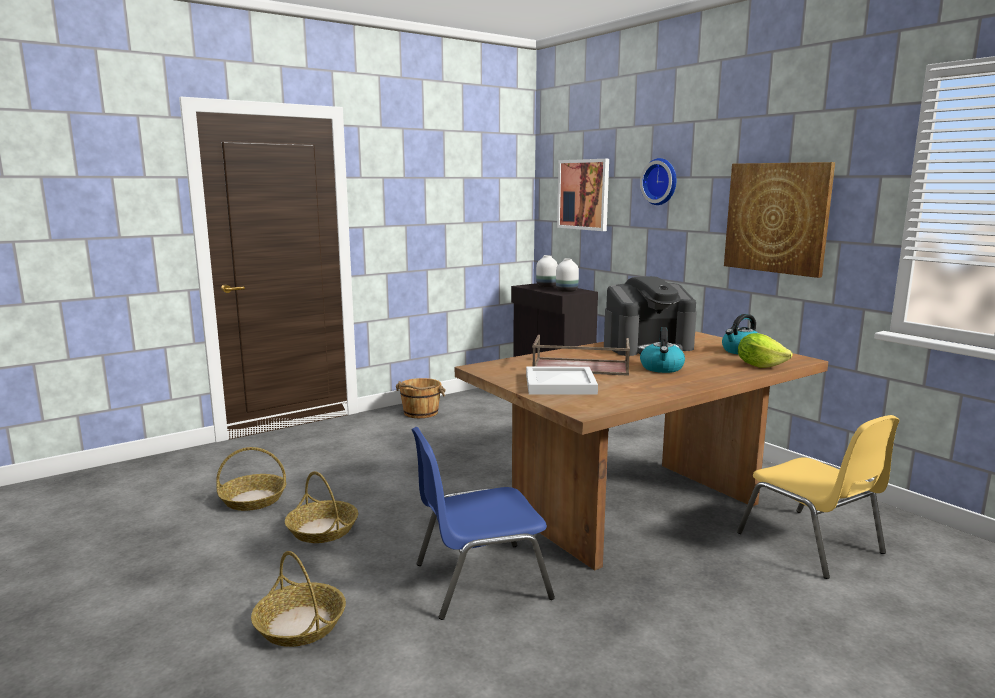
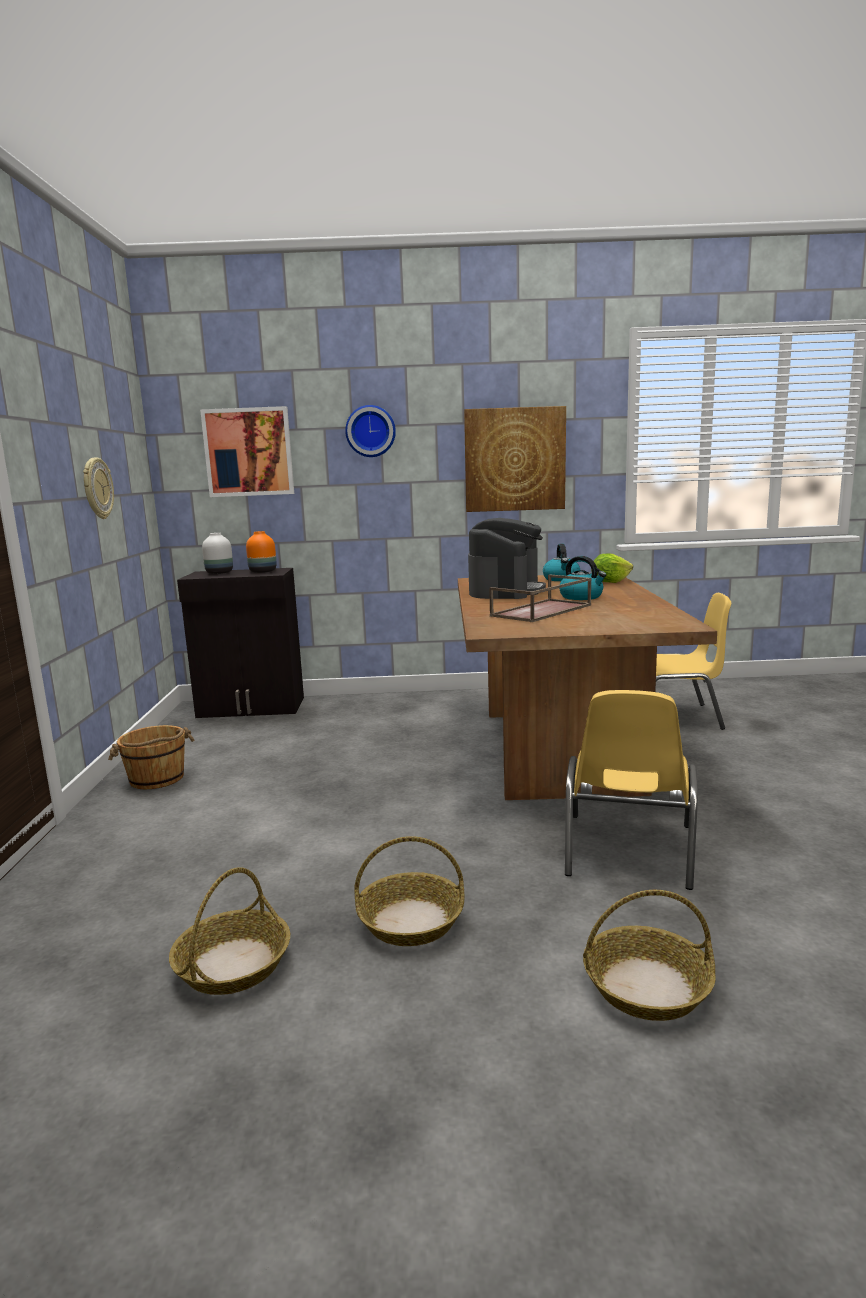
camera: 55 degrees left, 0 degrees up
(448, 218) = (97, 488): none -> wall clock
(479, 580) = (628, 851): blue chair -> yellow chair
(561, 384) = (593, 621): white tray -> none
(567, 291) = (263, 571): white vase -> orange vase

